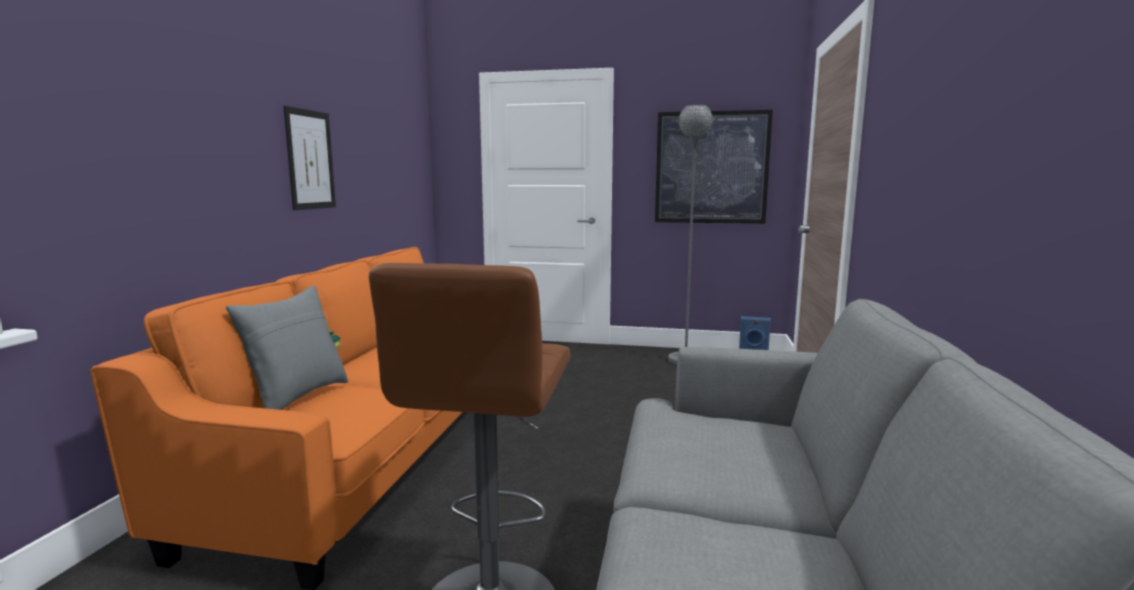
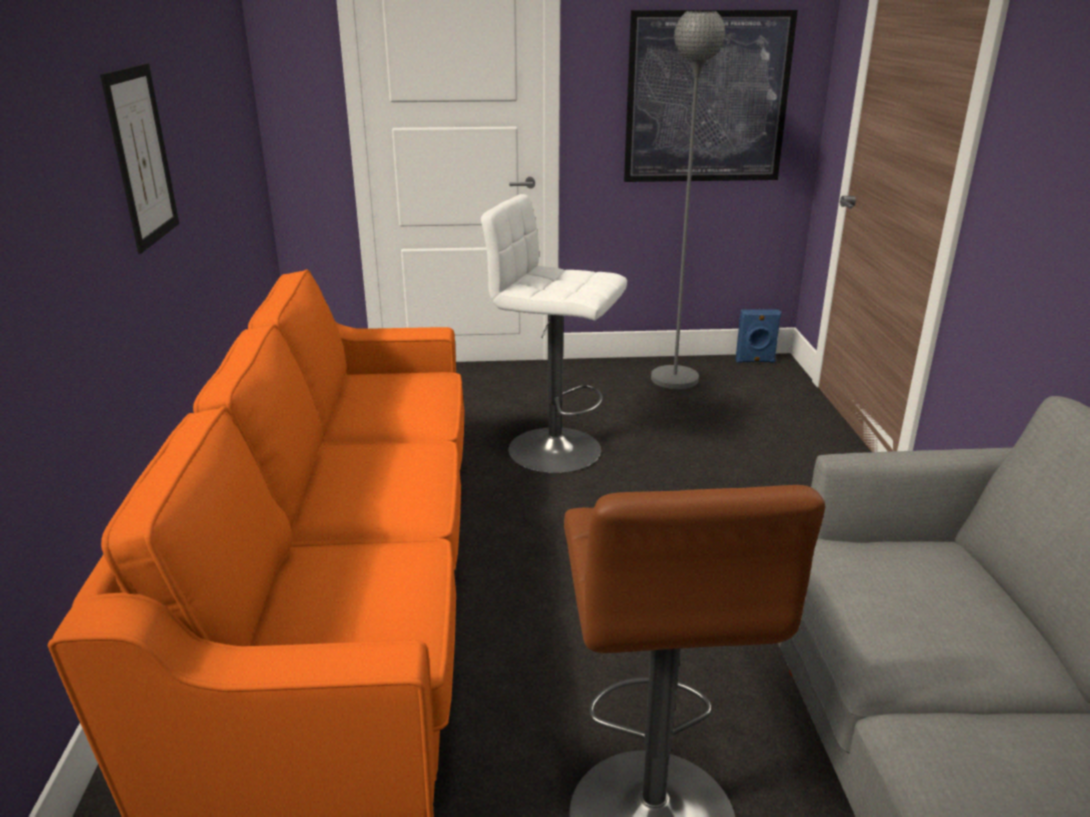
camera: 15 degrees left, 15 degrees up
(298, 398) = (292, 586): grey pillow -> none
(573, 388) = (554, 449): none -> white stool

